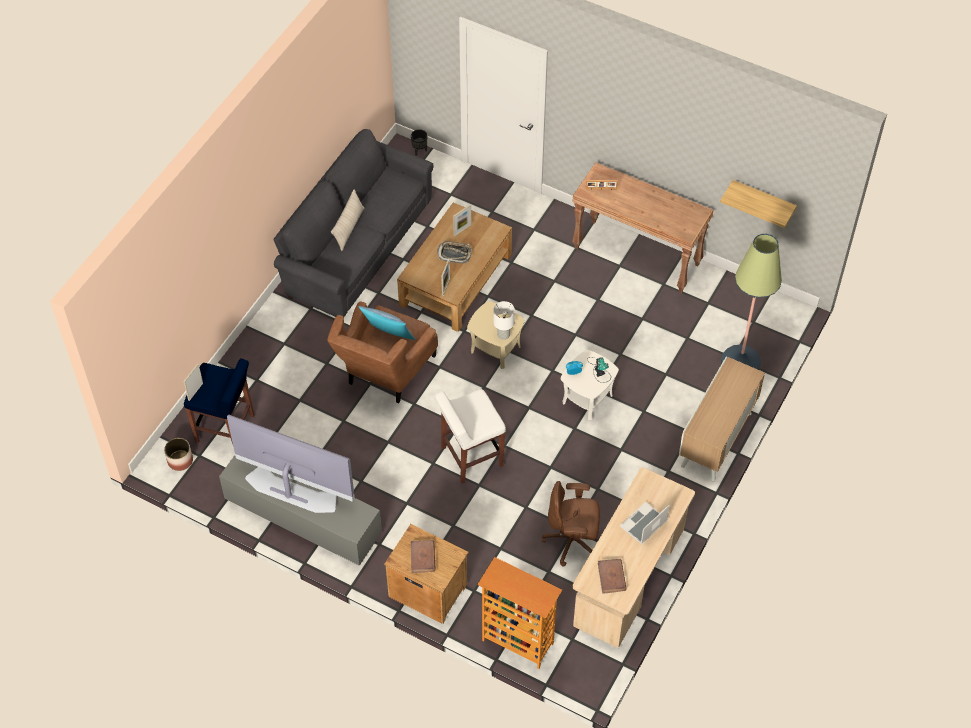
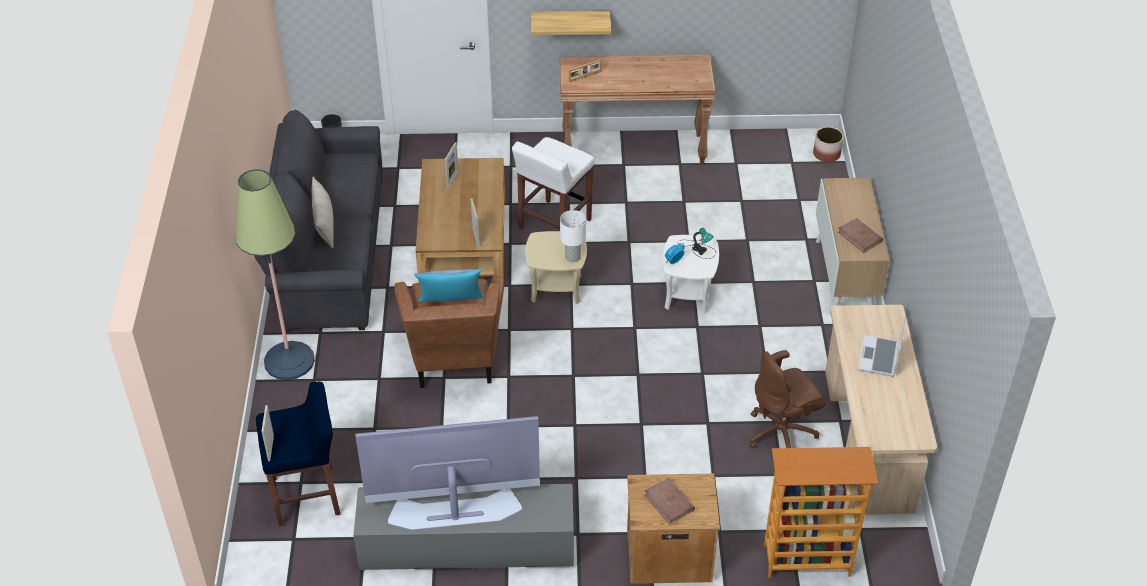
camera: 30 degrees left, 10 degrees down
(180, 460) = (273, 555): planter -> planter (826, 154)
(454, 254) = (461, 204): tray -> none
(470, 457) = (610, 401): white stool -> white stool (554, 225)
(611, 577) = (891, 422): brown book -> brown book (860, 237)
(740, 362) = (809, 200): floor lamp -> floor lamp (289, 361)
(763, 200) = (767, 15): shelf -> shelf (570, 22)

